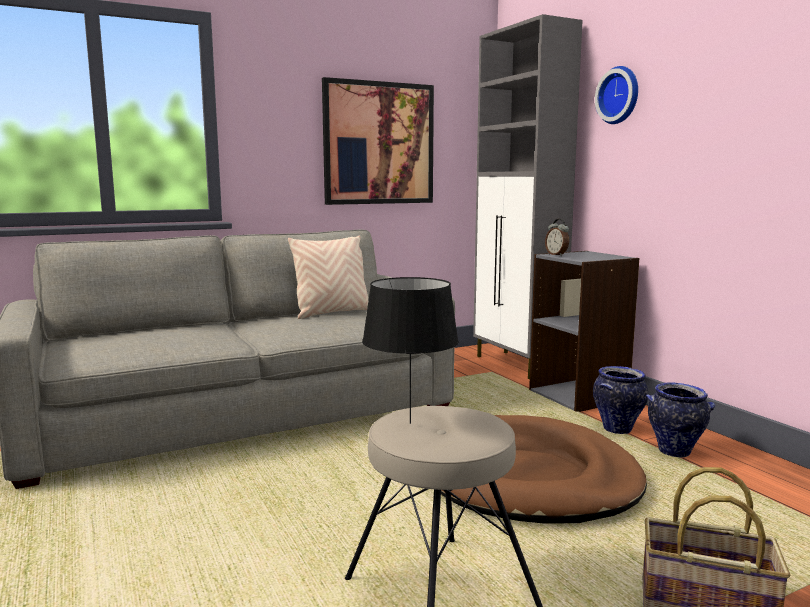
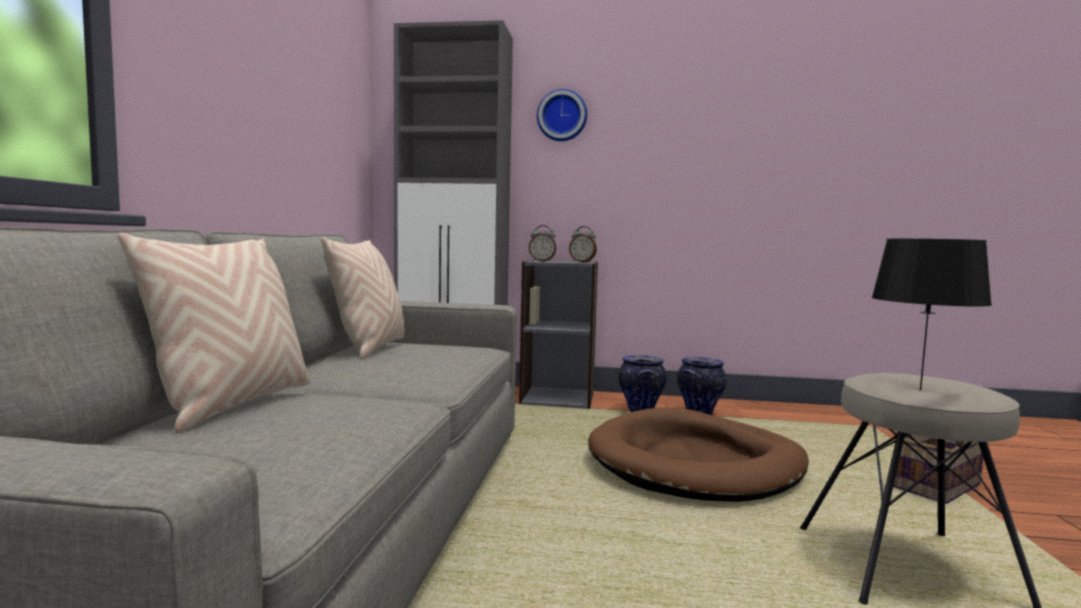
camera: 55 degrees left, 5 degrees down
(181, 328) = (234, 405): none -> beige pillow
(379, 143) = (295, 124): picture -> none
(591, 259) = (582, 262): none -> alarm clock

